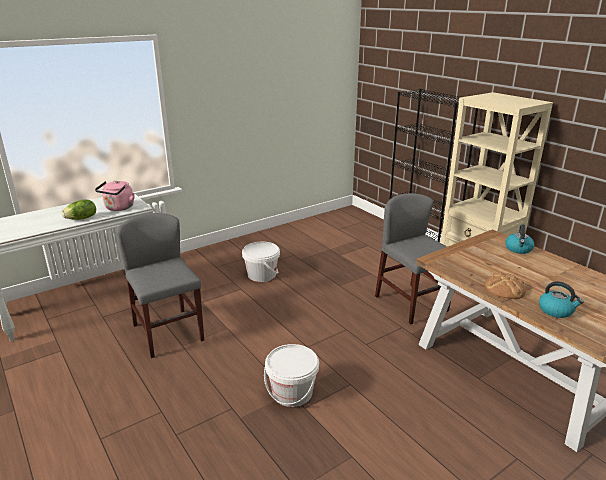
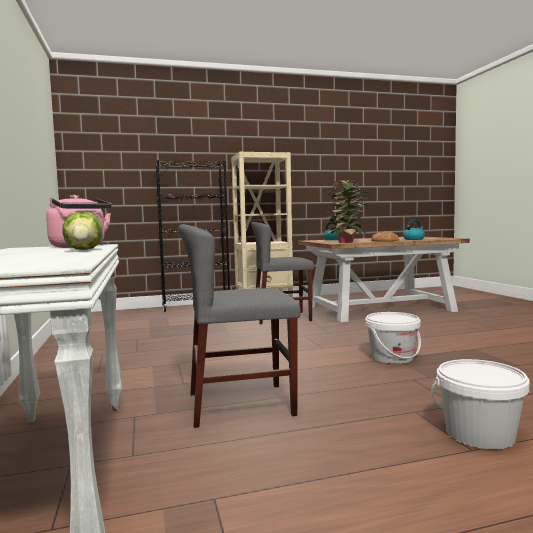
camera: 70 degrees left, 20 degrees down
(262, 275) = (160, 353): white bucket -> white bucket (479, 434)
(456, 265) = (347, 242): none -> potted plant

